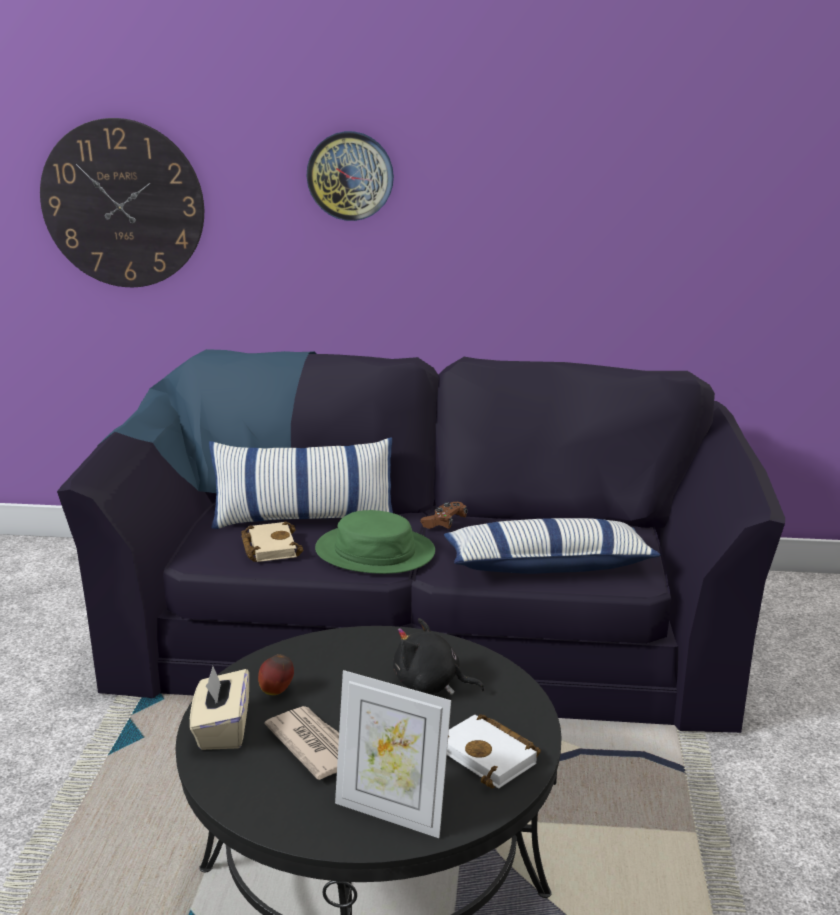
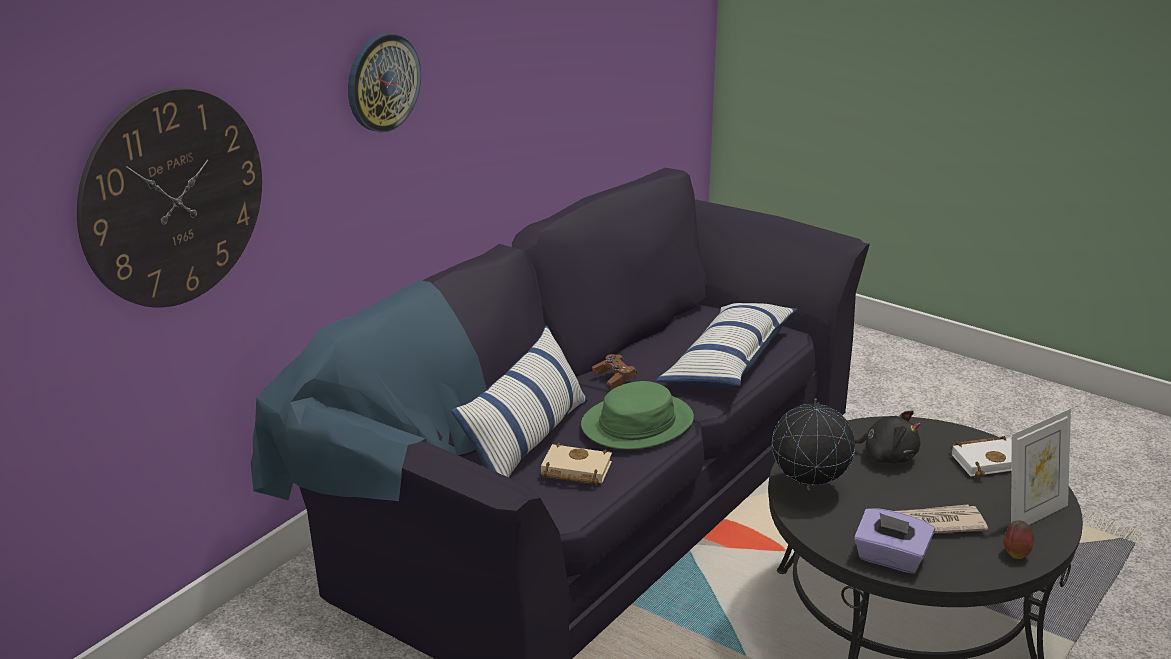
camera: 60 degrees left, 5 degrees up
(222, 730) = (890, 559): beige tissue box -> purple tissue box
(277, 692) = (851, 522): apple -> apple (1016, 554)
(322, 654) = (809, 488): none -> globe
(431, 685) = (886, 456): black plush toy -> black plush toy turned 120 degrees counterclockwise

